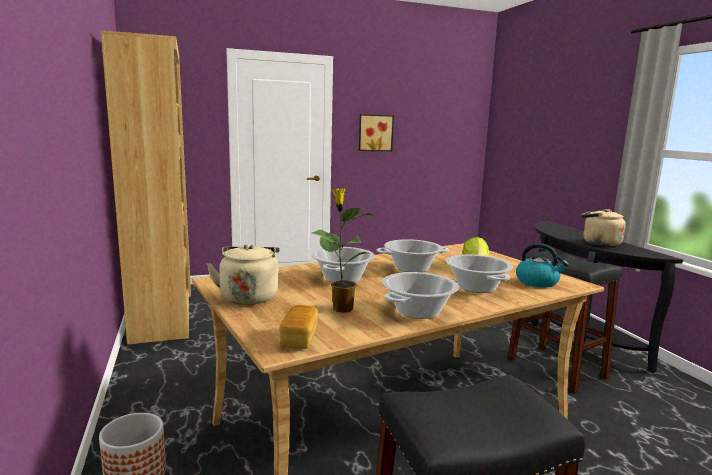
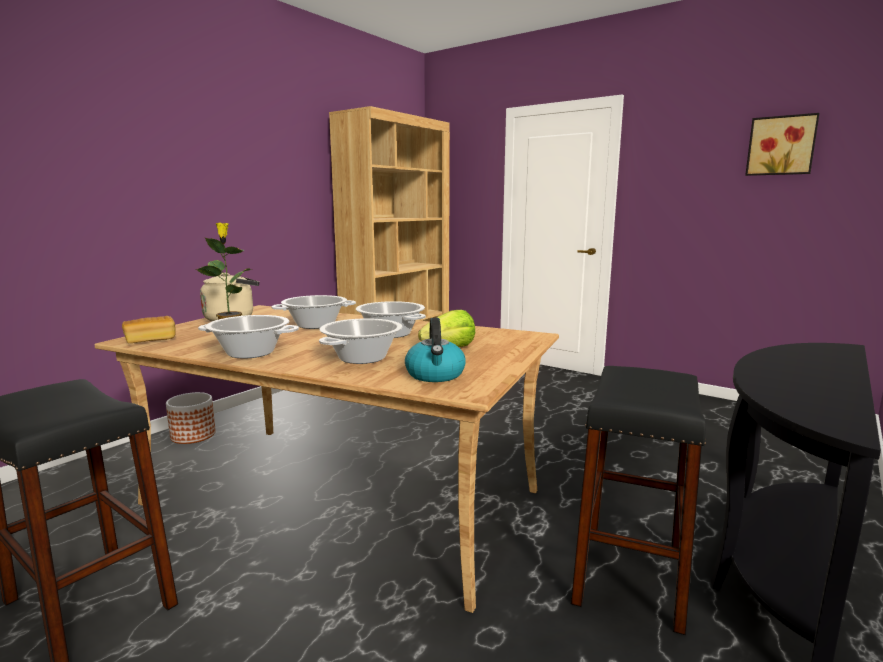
camera: 55 degrees right, 0 degrees up
(375, 133) = (679, 192): picture -> picture (781, 145)
(598, 243) = (787, 383): beige kettle -> none

